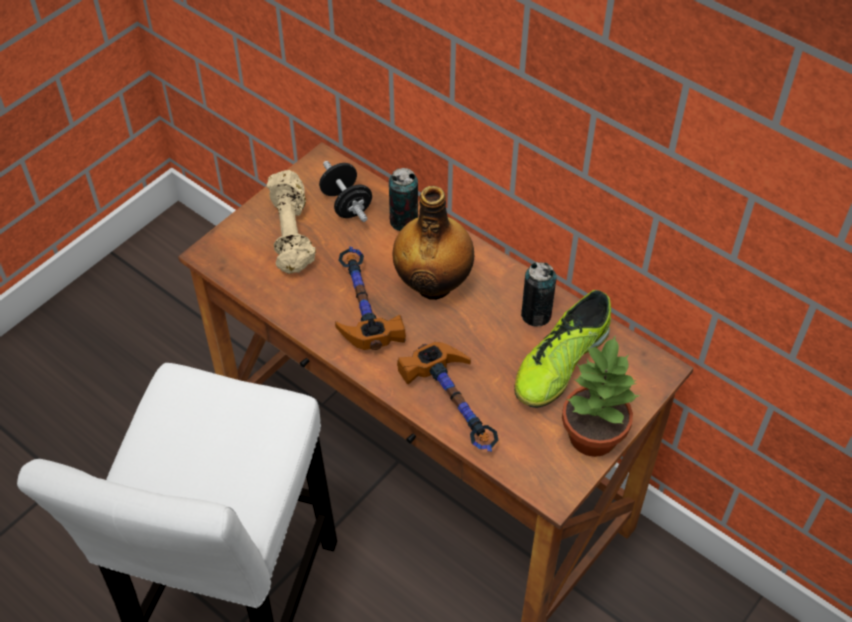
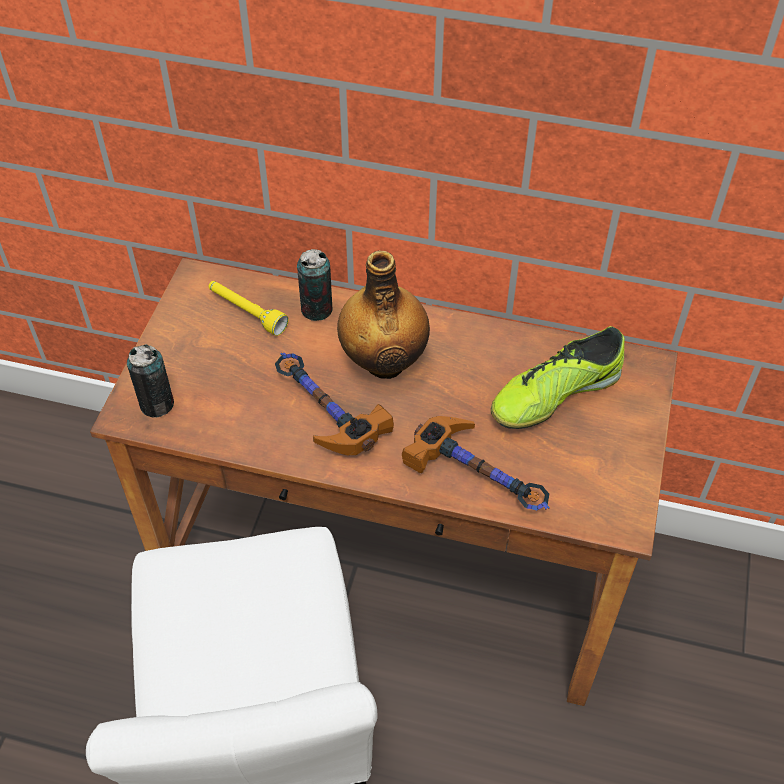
camera: 25 degrees left, 0 degrees up
(293, 234) = (206, 363): beige dumbbell -> none
(346, 204) = (246, 312): black dumbbell -> yellow flashlight
(536, 315) = (503, 356): can -> can (157, 404)
(560, 363) = (555, 394): shoe -> shoe turned 45 degrees clockwise
(592, 434) = (626, 452): potted plant -> none

